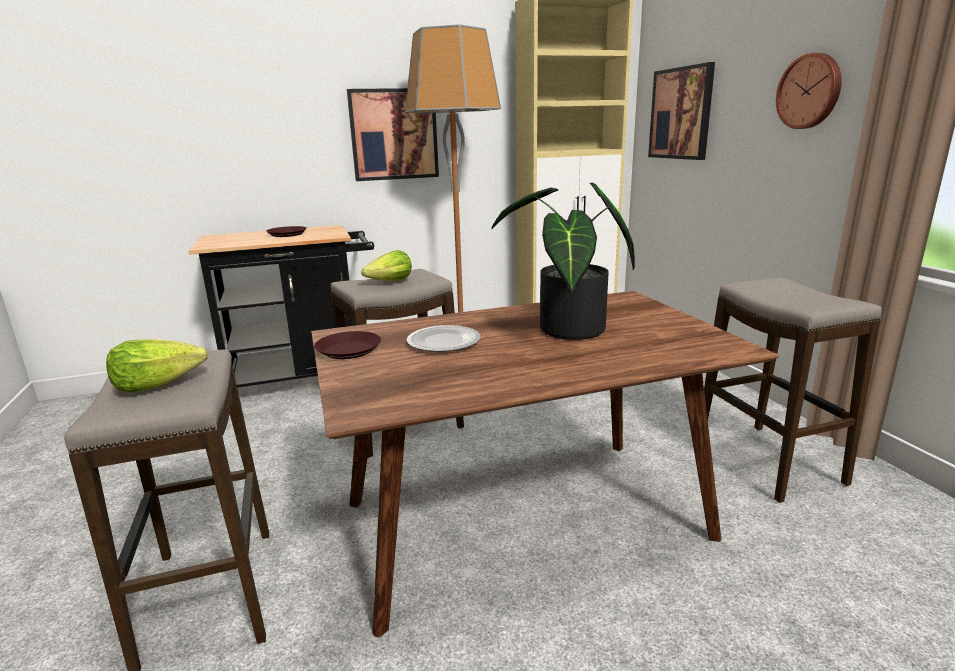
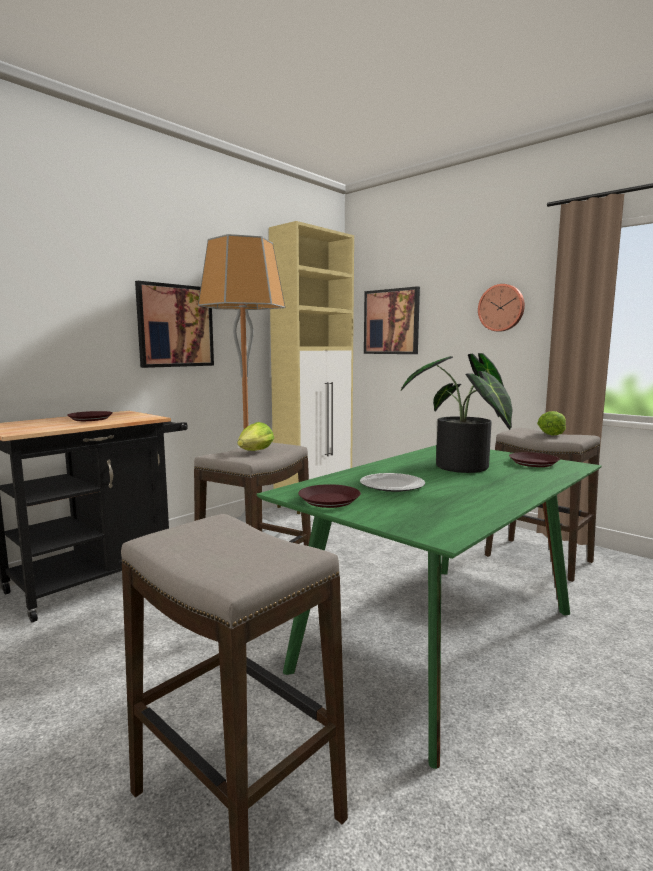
camera: 30 degrees left, 10 degrees down
(159, 384) = (226, 548): lettuce -> lettuce (551, 433)
(524, 522) = (441, 641): brown dining table -> green dining table
(680, 337) = (533, 463): none -> brown plate

